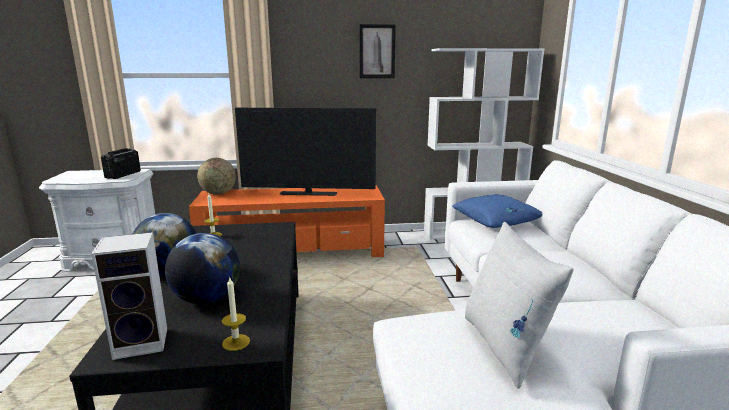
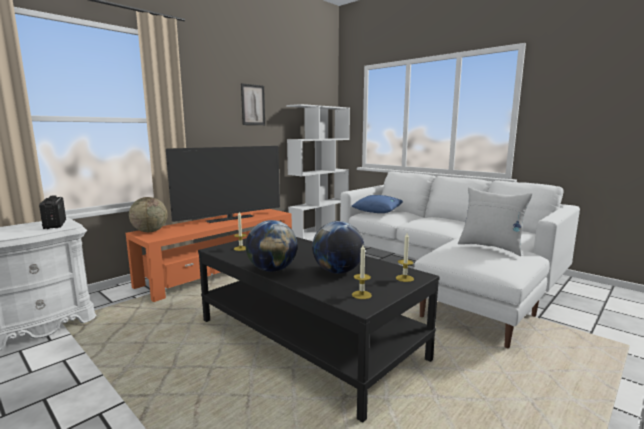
camera: 40 degrees left, 5 degrees down
(143, 342) = (361, 295): speaker -> candle

